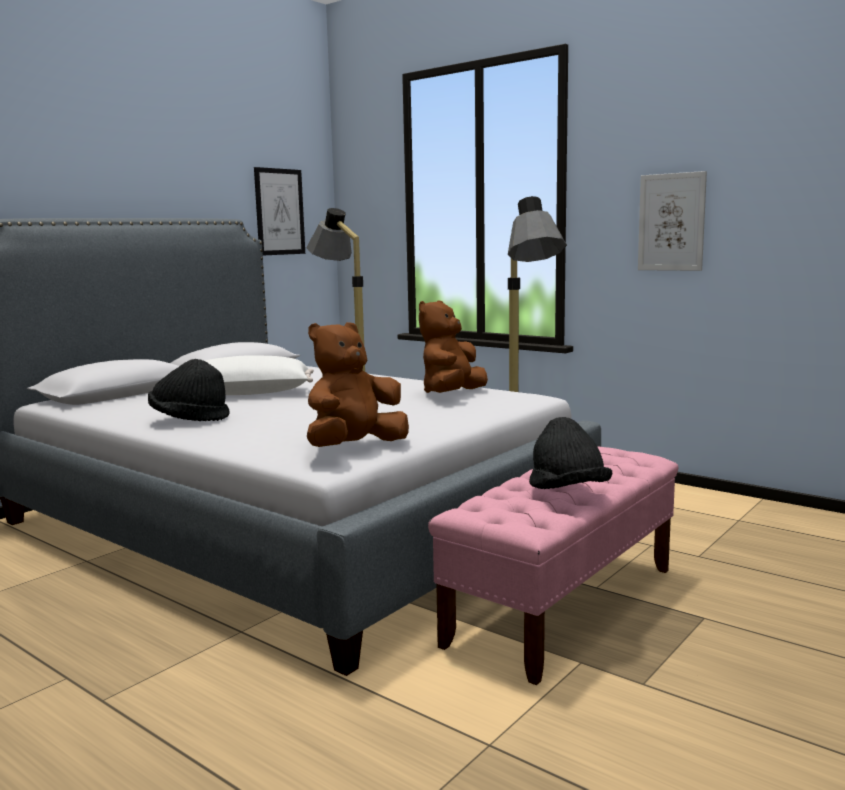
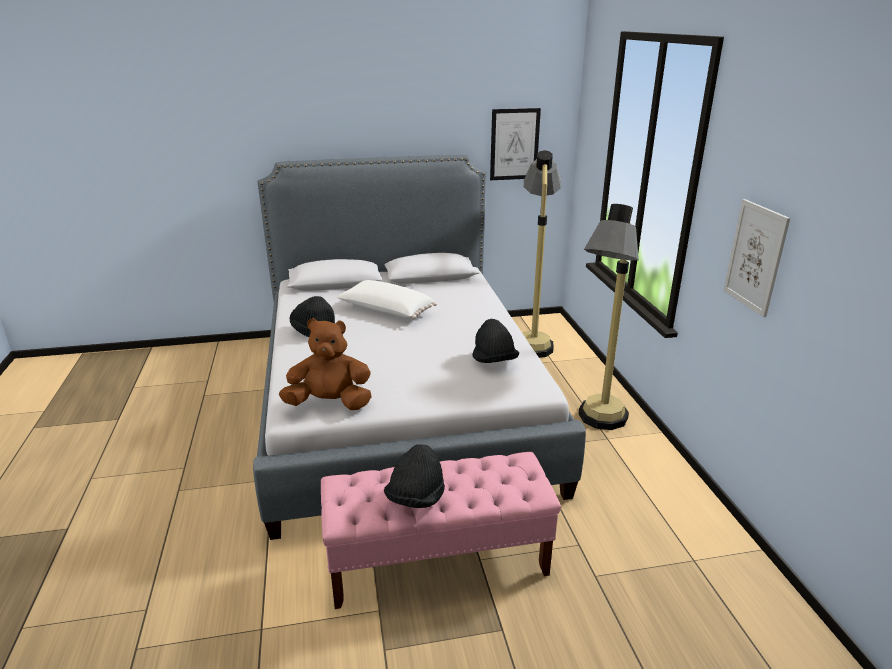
camera: 40 degrees right, 15 degrees up
(452, 394) = (494, 361): brown plush toy -> black hat

